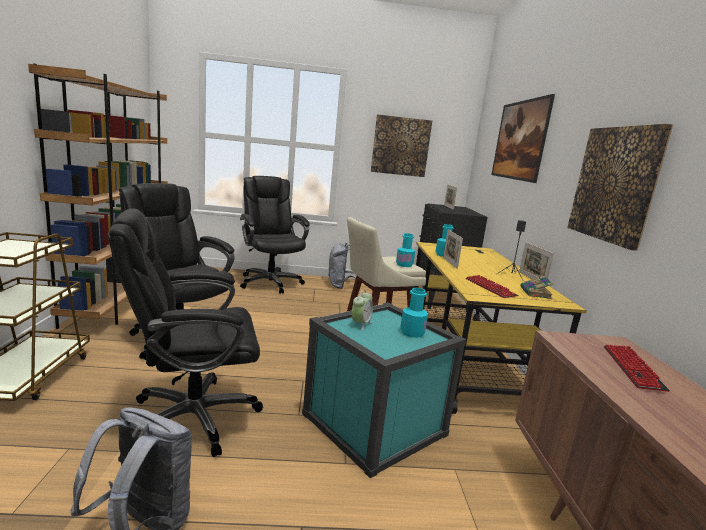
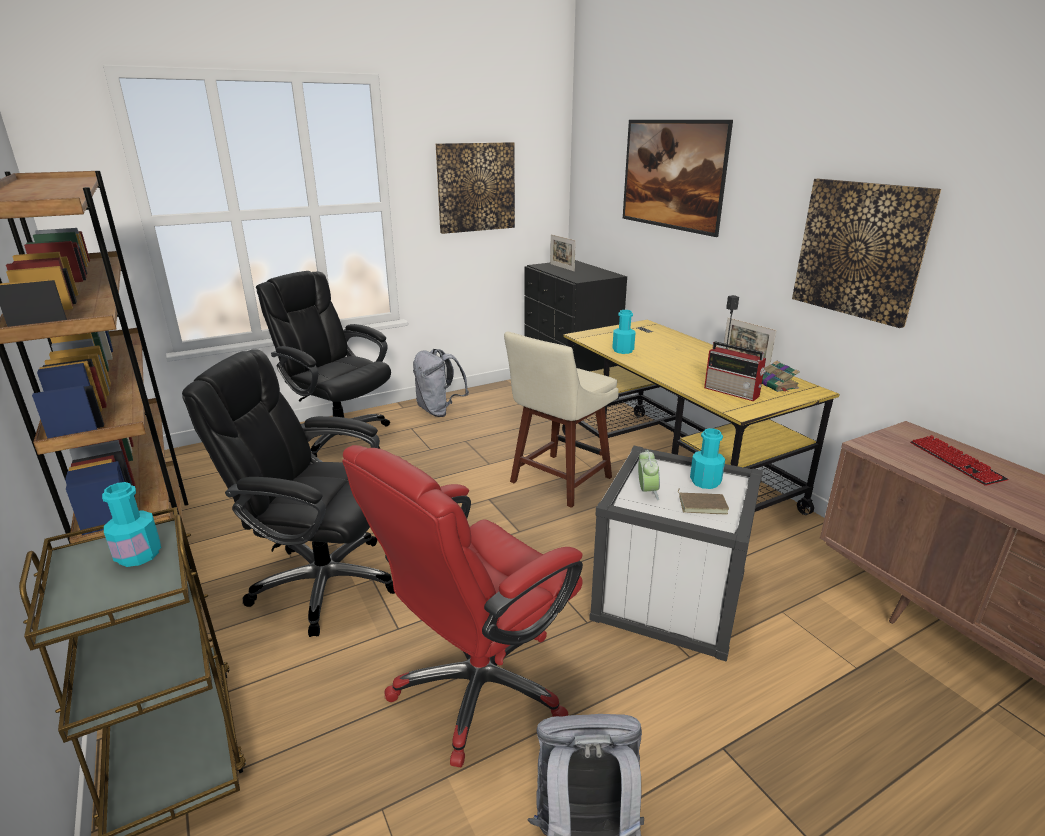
camera: 25 degrees left, 10 degrees up
(194, 417) = (480, 685): black office chair -> red office chair
(374, 424) = (669, 596): turquoise storage box -> white storage box
(389, 341) = (702, 504): none -> brown book
(404, 265) = (587, 378): turquoise bottle -> turquoise bottle (138, 555)
(450, 263) = (647, 363): picture frame -> none
(490, 288) = (733, 392): keyboard -> radio

